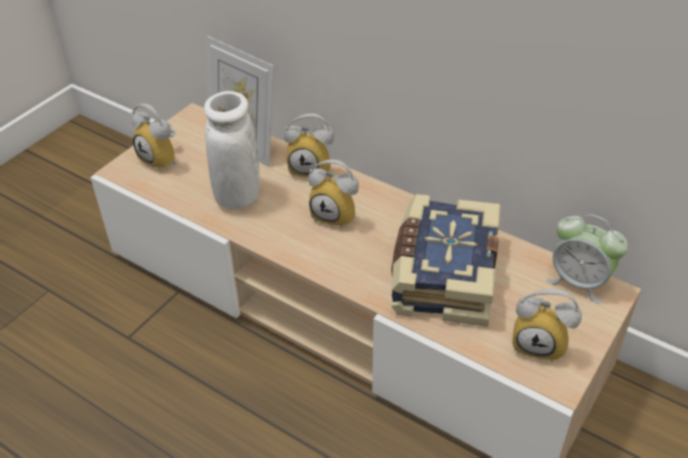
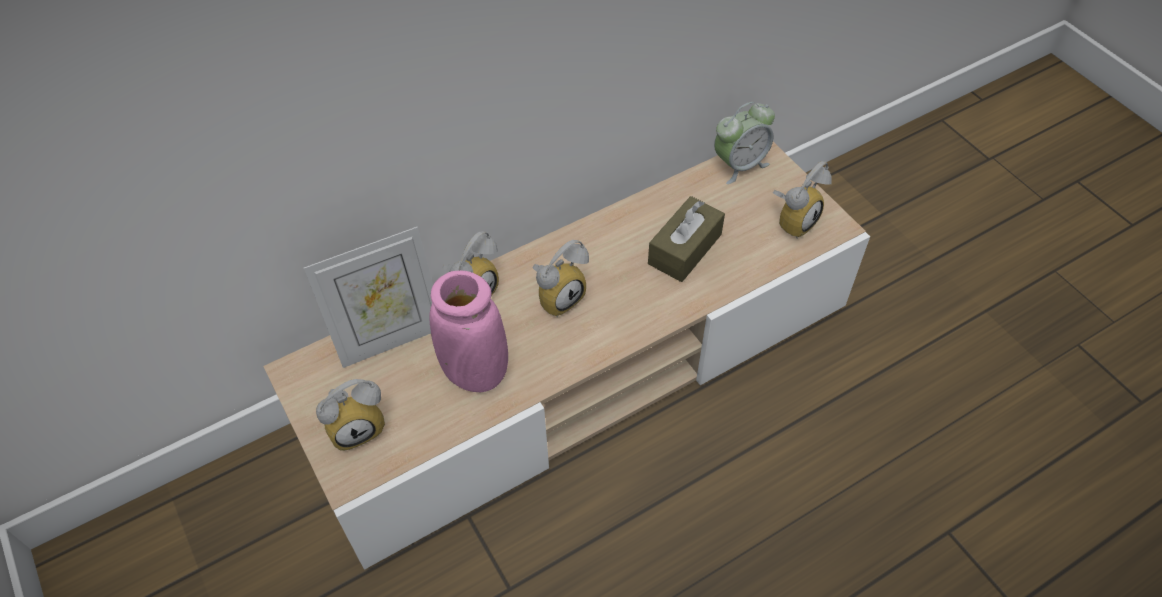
camera: 65 degrees left, 10 degrees up
(237, 196) = (475, 372): white vase -> pink vase
(442, 275) = (684, 249): book -> brown tissue box

